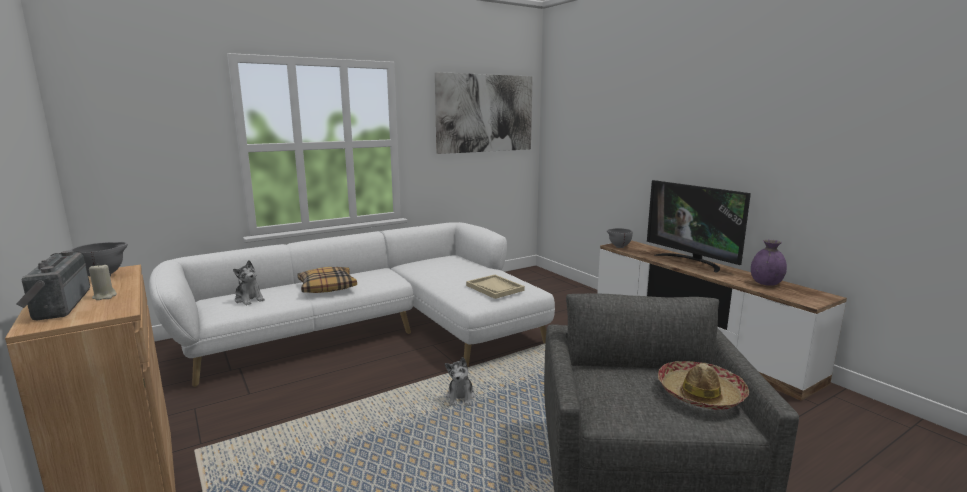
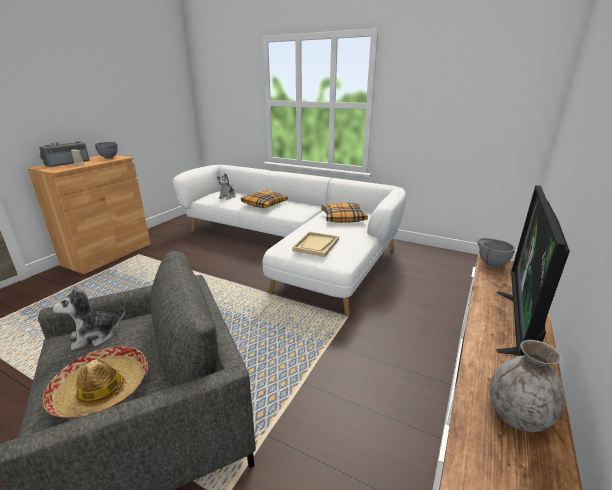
camera: 60 degrees right, 10 degrees up
(443, 266) = (343, 218): none -> pillow
(461, 397) = (227, 305): plush toy -> plush toy (95, 336)
(485, 113) = (476, 78): picture -> none
(766, 283) = (517, 417): purple vase -> grey vase

